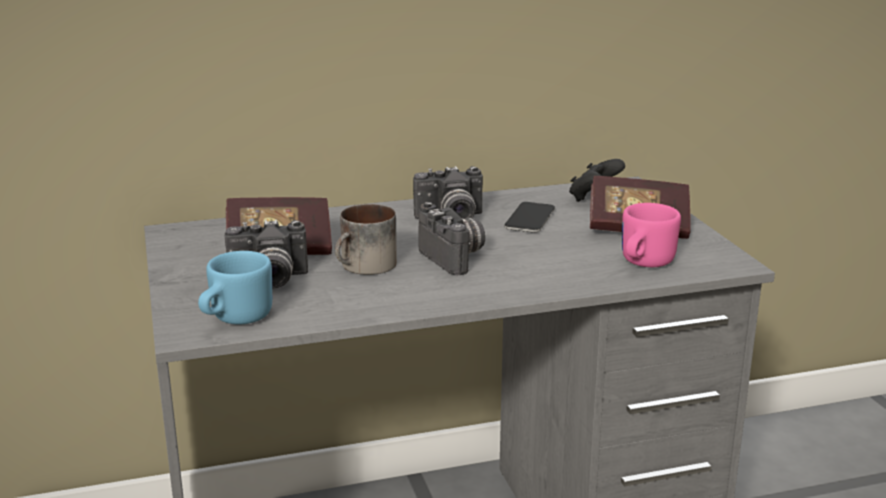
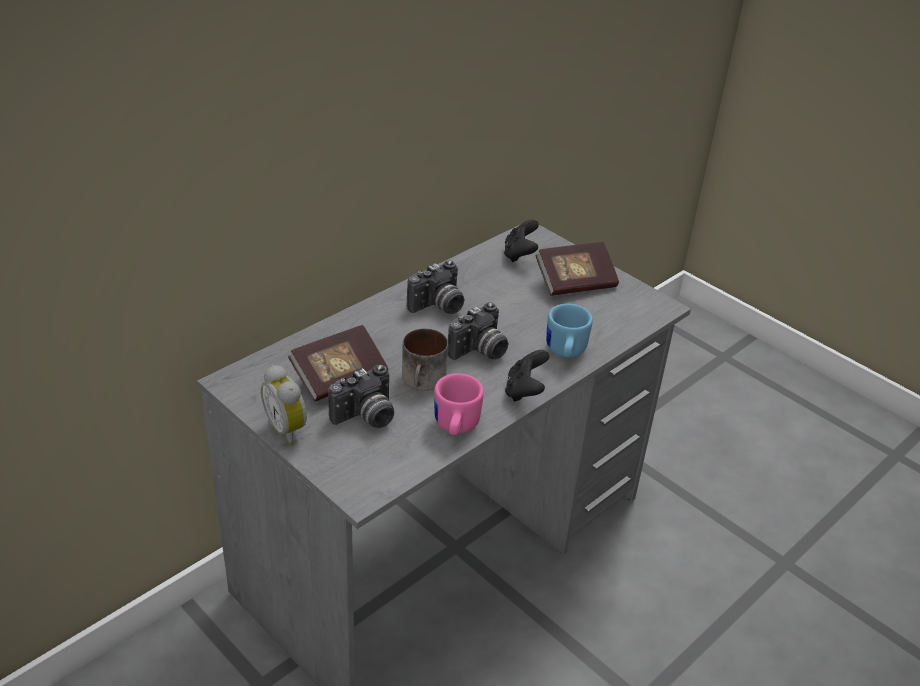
camera: 30 degrees left, 15 degrees up
(181, 272) = (288, 429): none -> alarm clock
(234, 319) = (381, 468): blue mug -> blue mug (564, 353)
(456, 258) = (480, 352): camera -> camera turned 105 degrees clockwise
(471, 296) = (525, 391): none -> black game controller
(530, 219) = (495, 291): phone -> none
(643, 263) = (607, 322): pink mug -> pink mug (455, 427)

